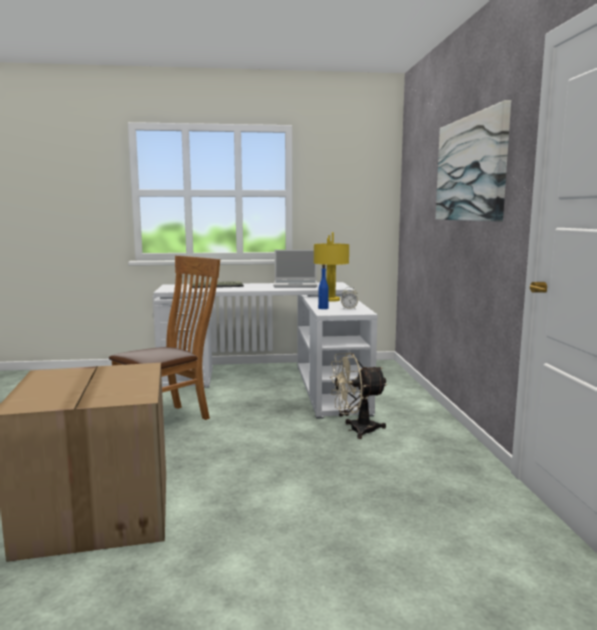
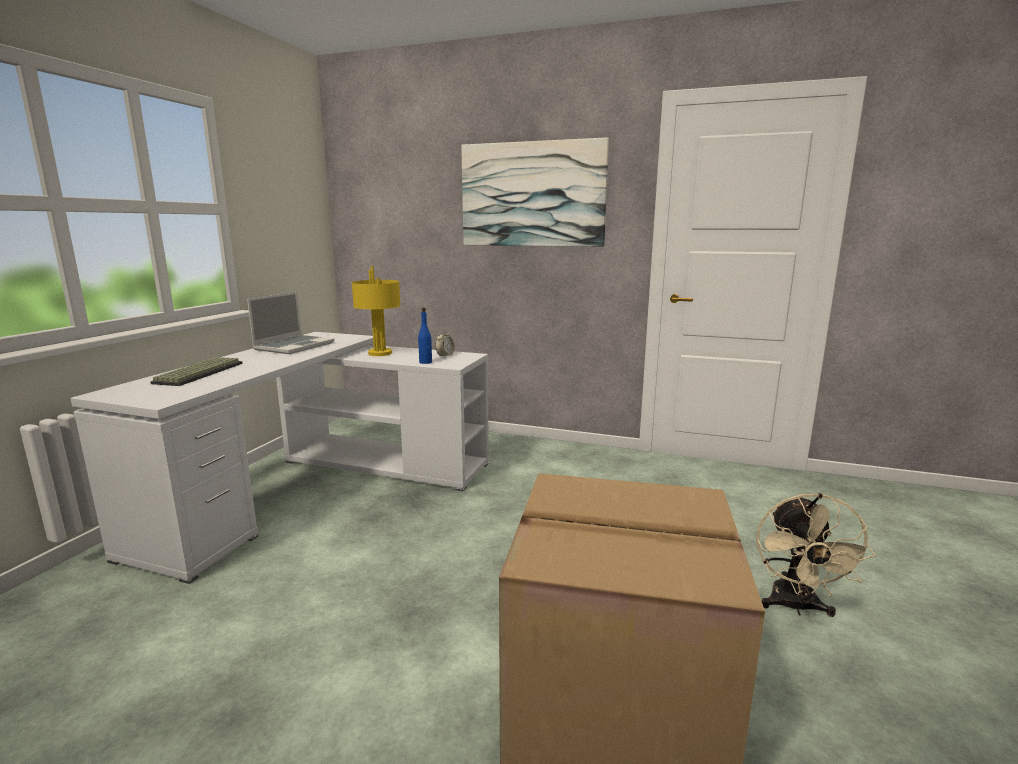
camera: 65 degrees left, 5 degrees up
(169, 420) = (350, 592): brown chair -> none
(356, 430) = (513, 480): beige fan -> beige fan (796, 607)

